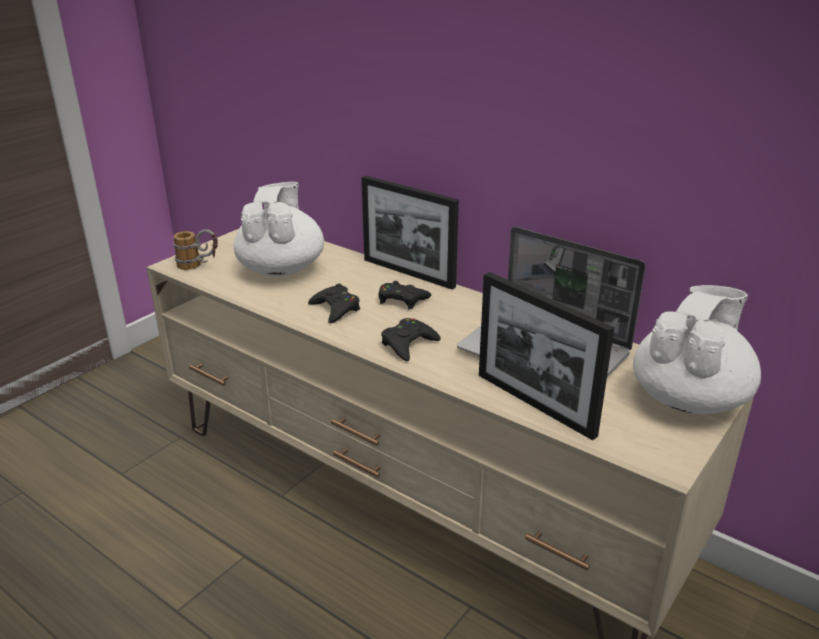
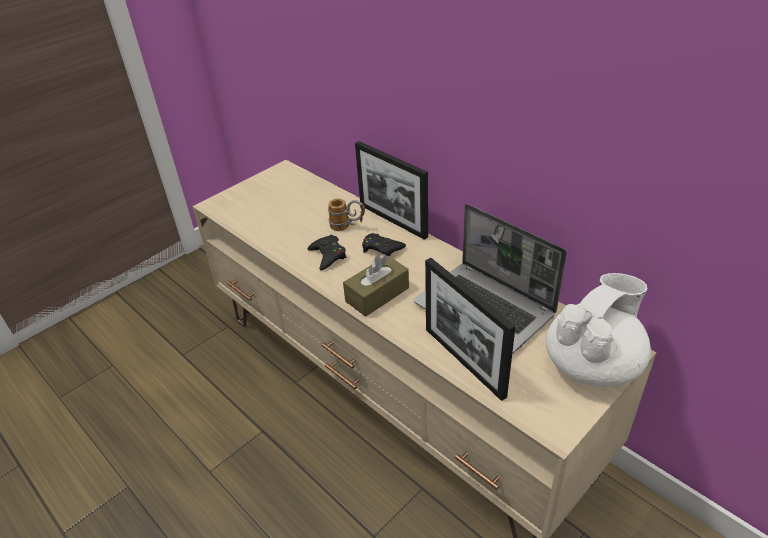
camera: 10 degrees right, 10 degrees up
(199, 266) = (231, 207): mug -> mug (348, 227)
(281, 269) = (294, 212): white teapot -> none
(408, 344) = (377, 295): black game controller -> brown tissue box

